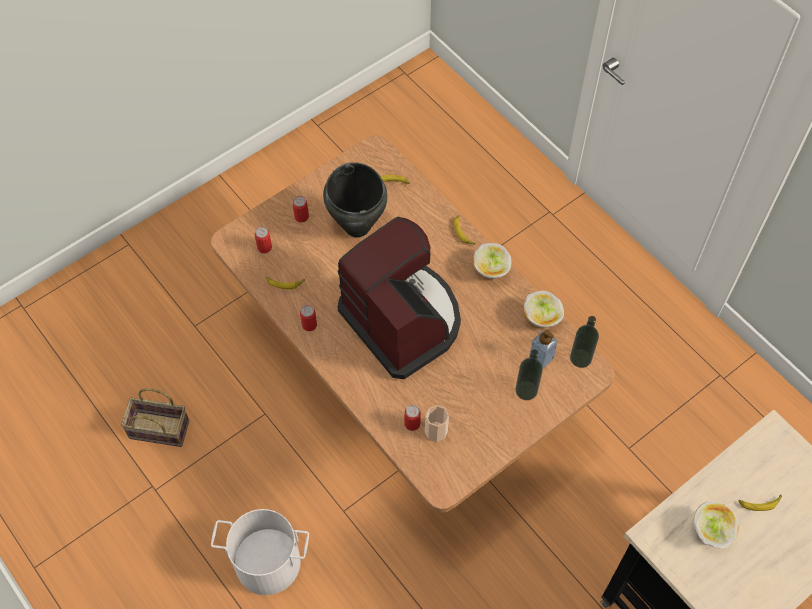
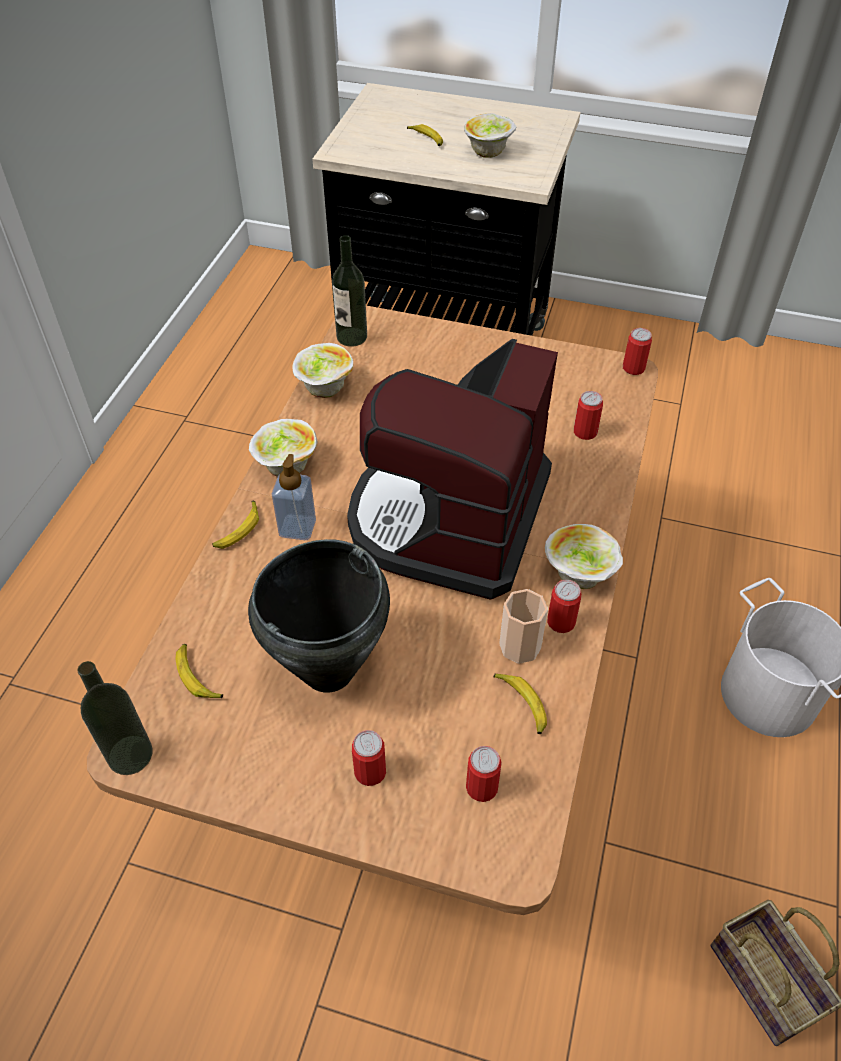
camera: 125 degrees left, 10 degrees down
(325, 349) = (578, 577): none -> bowl
(436, 431) = (571, 407): cup -> cup (520, 646)
(442, 491) = (633, 368): none -> can
(526, 390) = (438, 360): bottle -> bottle (130, 755)
(541, 358) = (382, 367): soap dispenser -> soap dispenser (297, 528)

